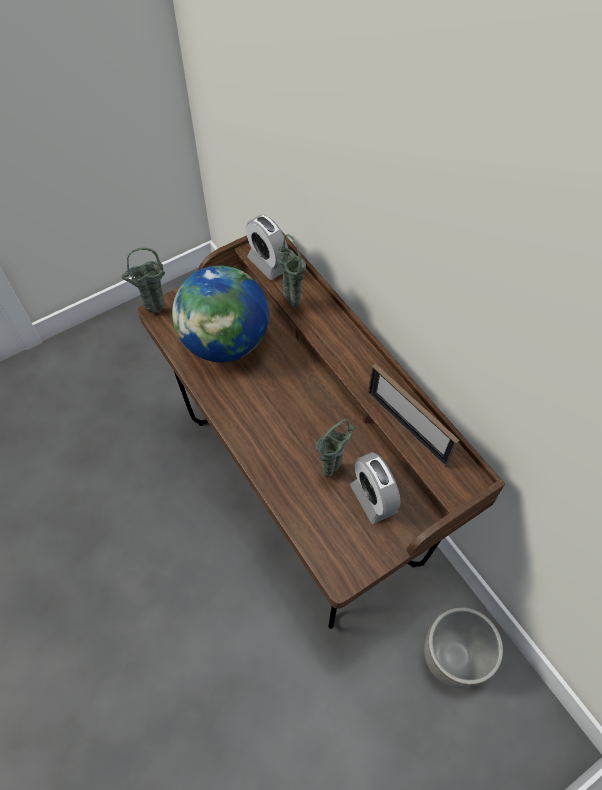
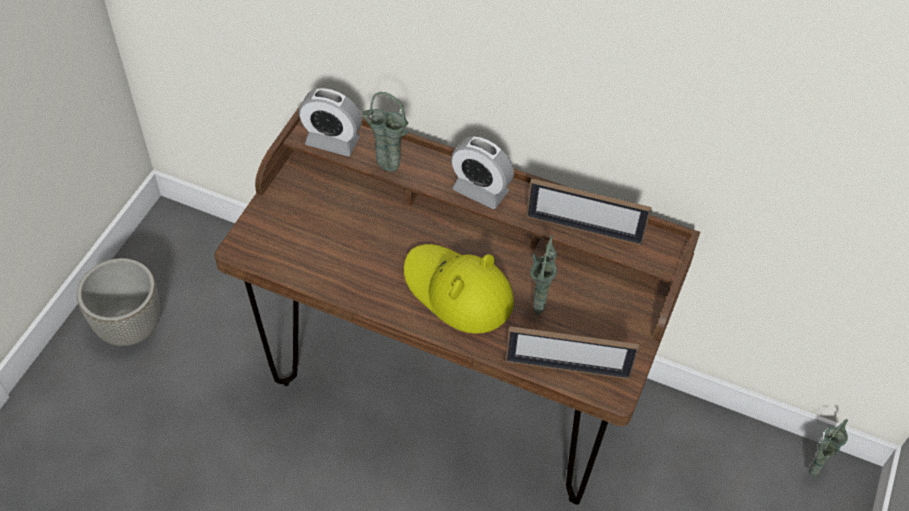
camera: 35 degrees left, 5 degrees down
(154, 312) = (236, 250): green vase -> green vase (812, 472)
(225, 342) = (339, 244): globe -> none
(281, 424) = (457, 291): none -> yellow hat
(318, 534) = (567, 368): none -> picture frame
(373, 498) = (592, 311): alarm clock -> alarm clock (480, 190)
(451, 658) = (704, 463): grey planter -> grey planter (130, 328)

